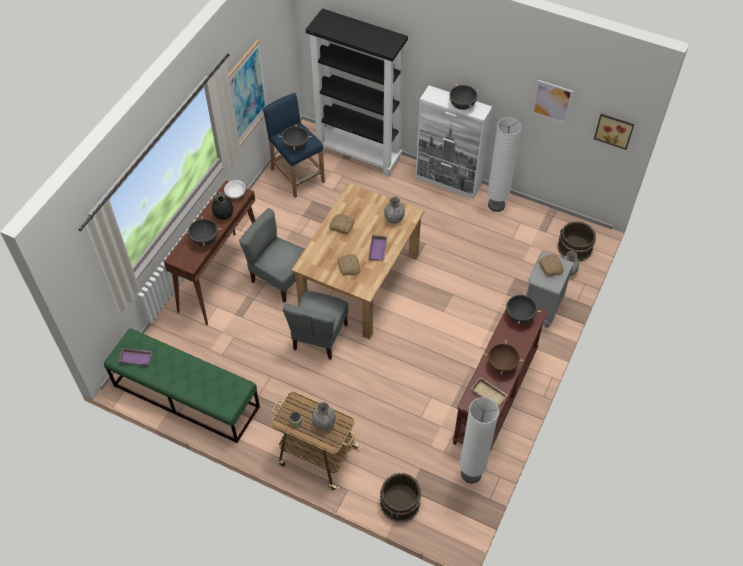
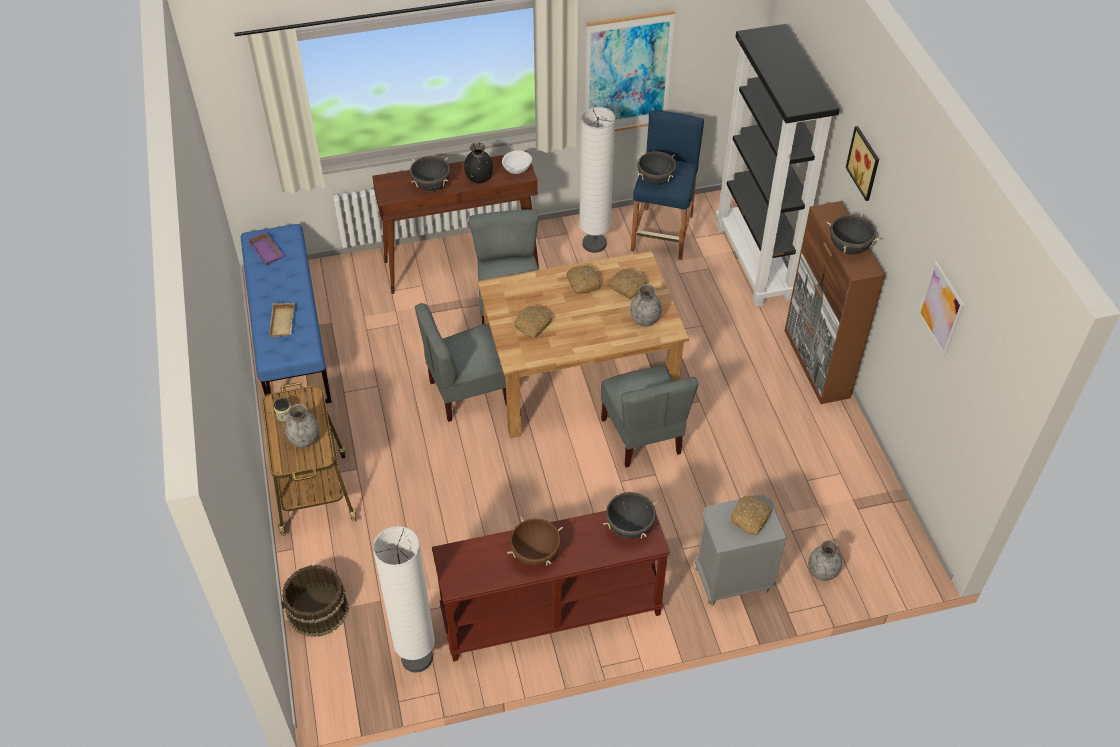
camera: 50 degrees right, 5 degrees down
(185, 396) = (290, 336): green bench -> blue bench
(363, 210) = (626, 287): none -> bread
(378, 250) = (584, 335): purple tray -> none
(424, 282) = (642, 436): none -> grey chair
(448, 181) = (816, 364): white cabinet -> brown cabinet
(489, 393) = (482, 567): beige tray -> beige tray (284, 323)
(496, 205) = (838, 432): white floor lamp -> white floor lamp (594, 244)
(574, 248) = (869, 556): brown bucket -> none
(614, 130) = (988, 405): picture -> picture (865, 162)

